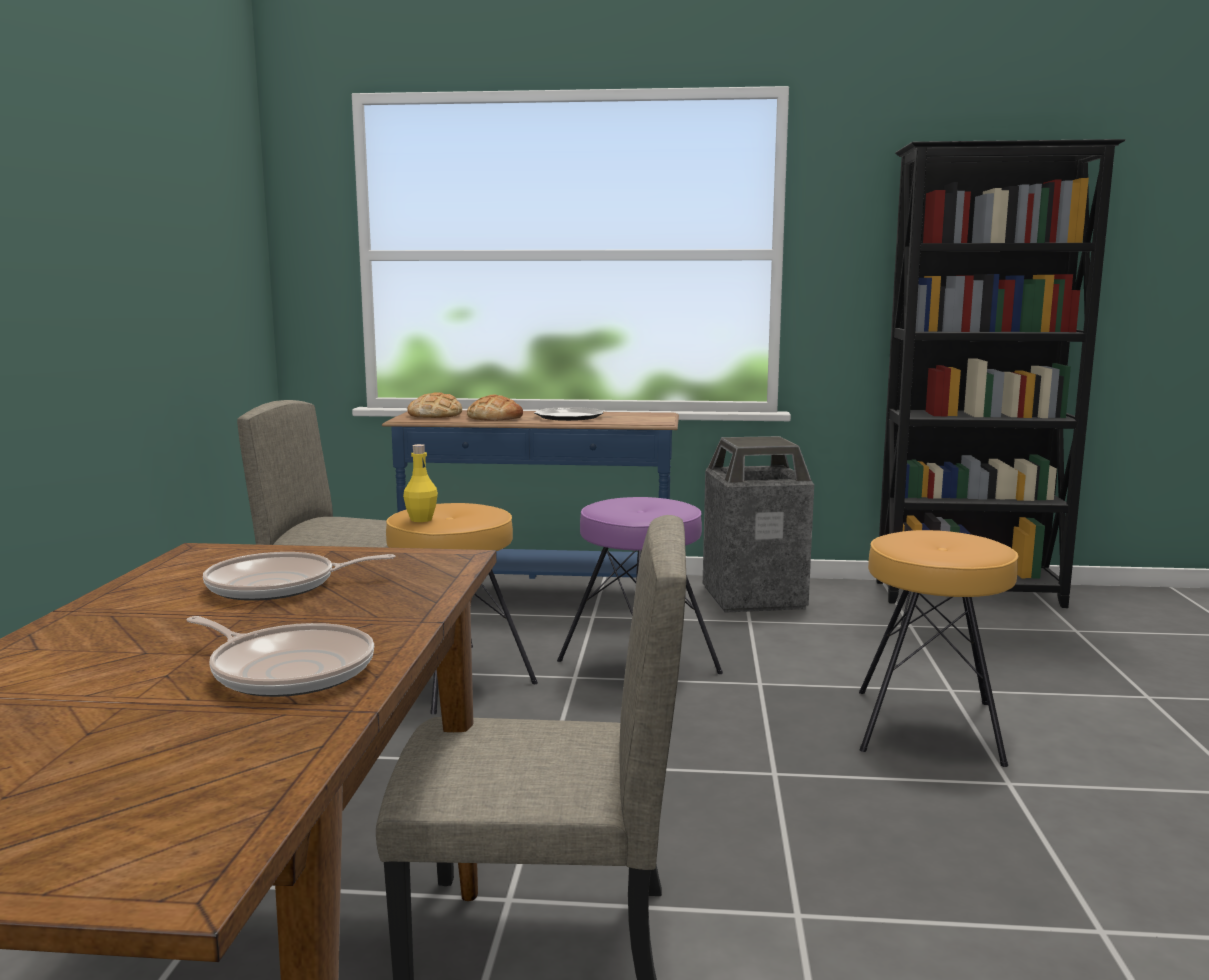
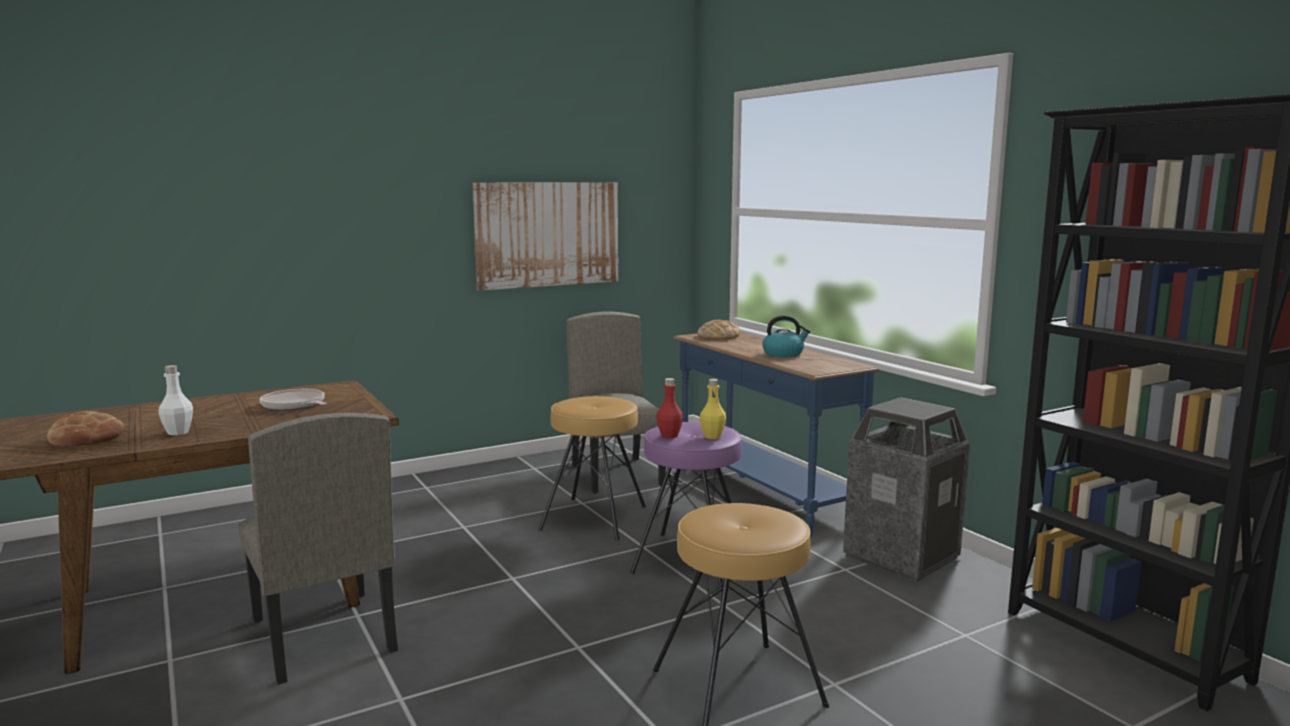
camera: 55 degrees right, 0 degrees up
(153, 286) = (547, 234): none -> picture
(288, 670) = (178, 432): frying pan -> white bottle
(421, 519) = (568, 403): yellow bottle -> yellow bottle (712, 436)
(495, 418) = (739, 345): bread -> bread (86, 438)
(568, 417) = (783, 354): plate -> kettle
(640, 514) = (669, 435): none -> red bottle

